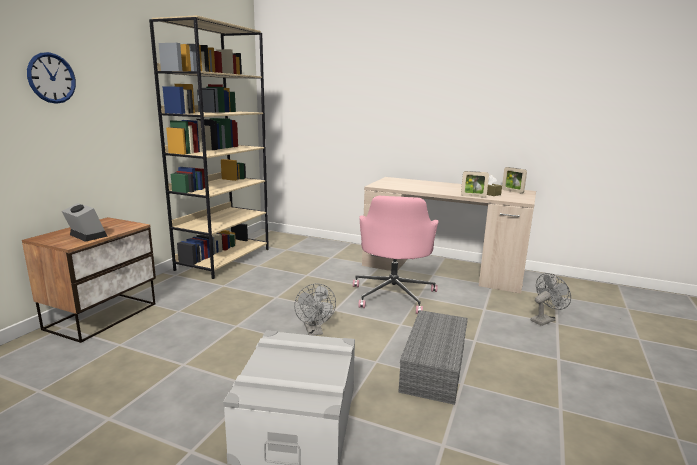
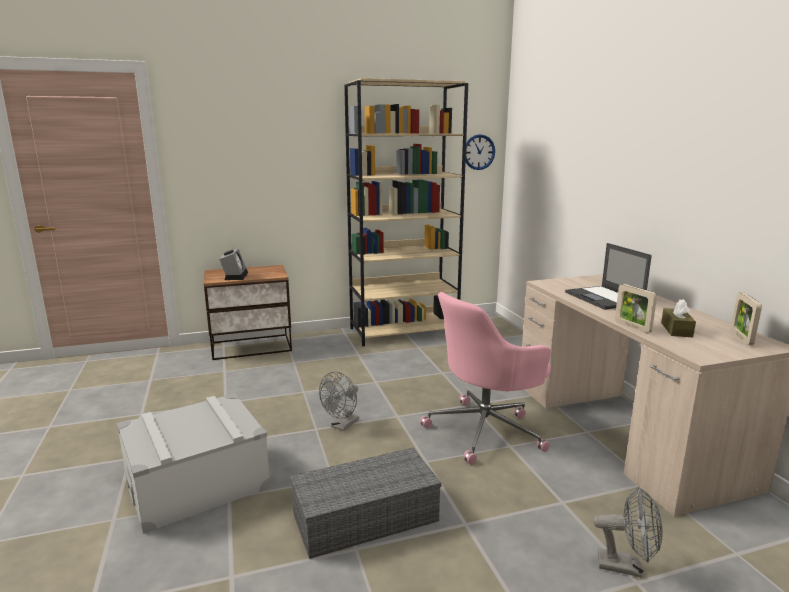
camera: 50 degrees right, 0 degrees up
(51, 78) = (242, 145): wall clock -> wall clock (479, 152)
(424, 187) = (604, 298): none -> laptop

